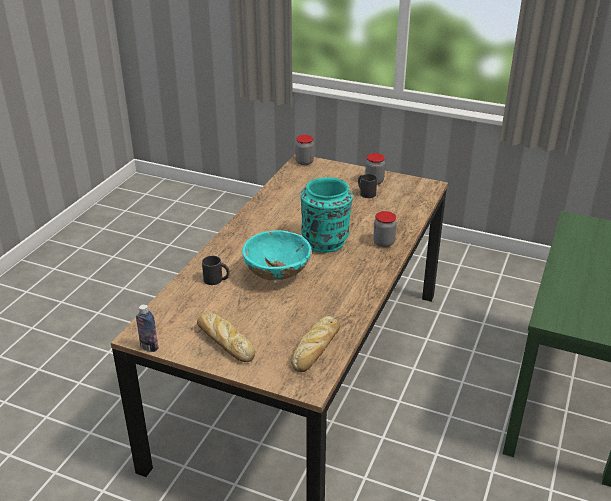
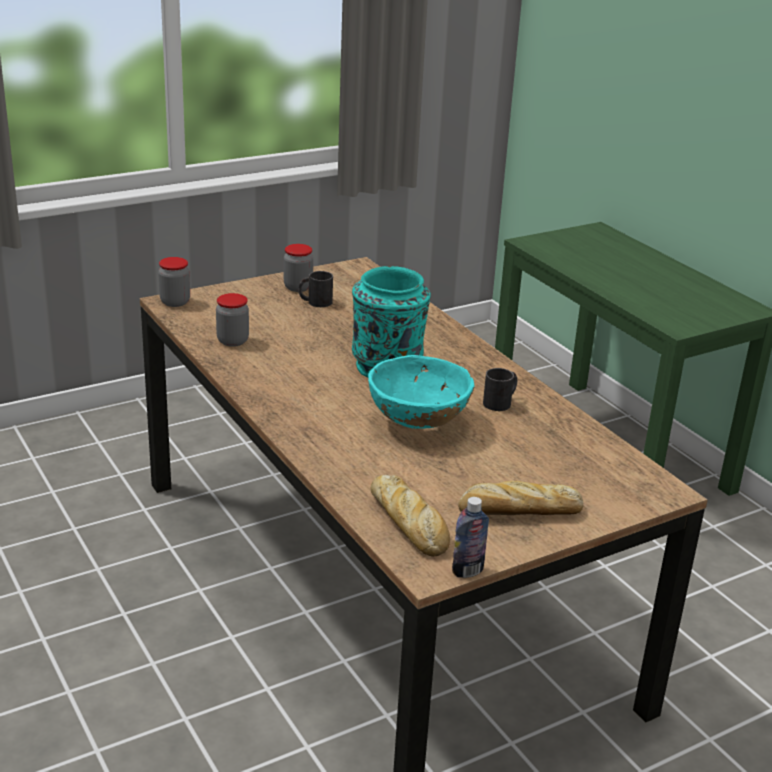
camera: 55 degrees left, 5 degrees down
(217, 280) = (372, 465): black mug -> black mug (501, 402)
(315, 349) = (599, 460): bread -> bread (409, 523)
(383, 243) = (439, 338): jar -> jar (232, 341)

